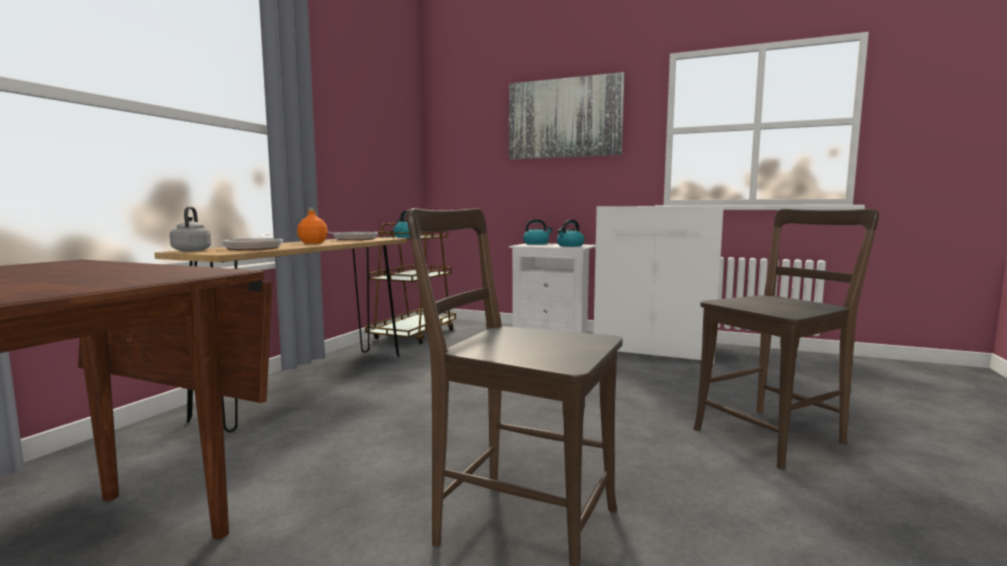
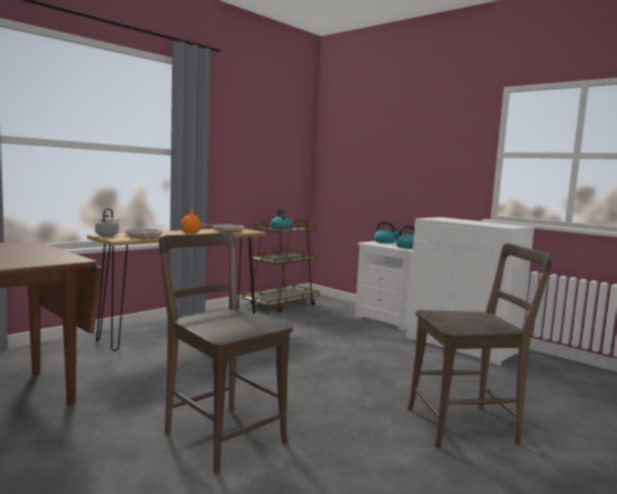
camera: 20 degrees right, 0 degrees up
(564, 118) = (416, 138): picture -> none

